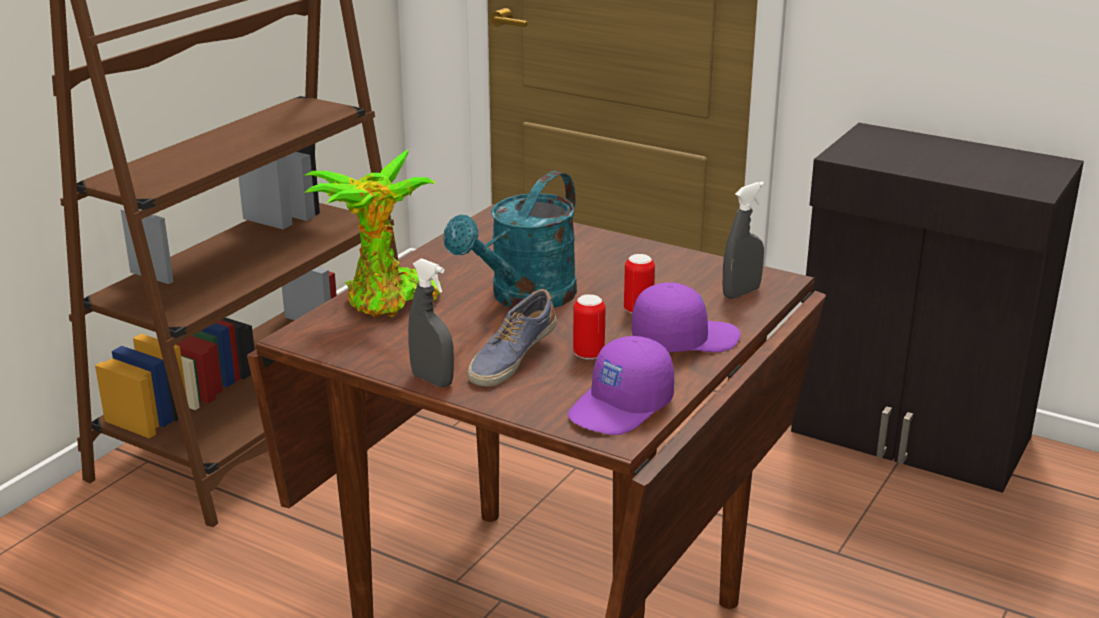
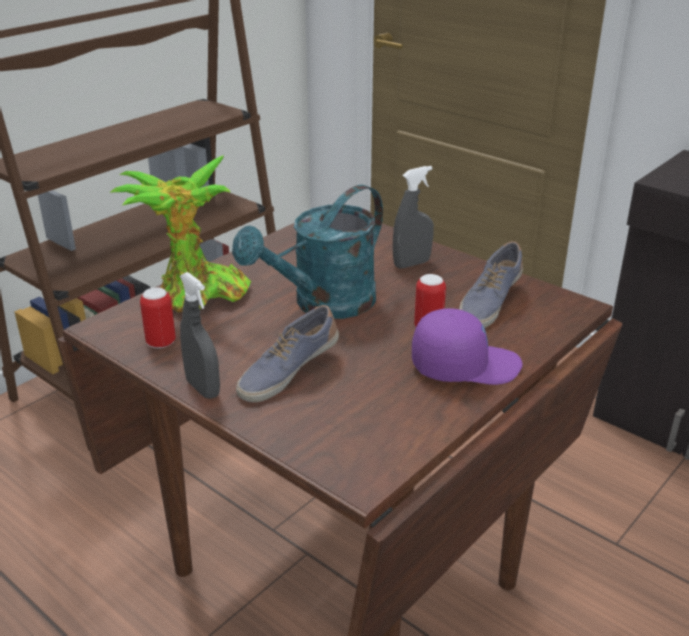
camera: 10 degrees right, 5 degrees up
(588, 354) = (364, 374): can -> can (161, 342)
(622, 408) = (377, 443): purple cap -> none
(692, 284) = (489, 303): none -> shoe
(741, 293) = (535, 317): grey spray bottle -> grey spray bottle (412, 264)

